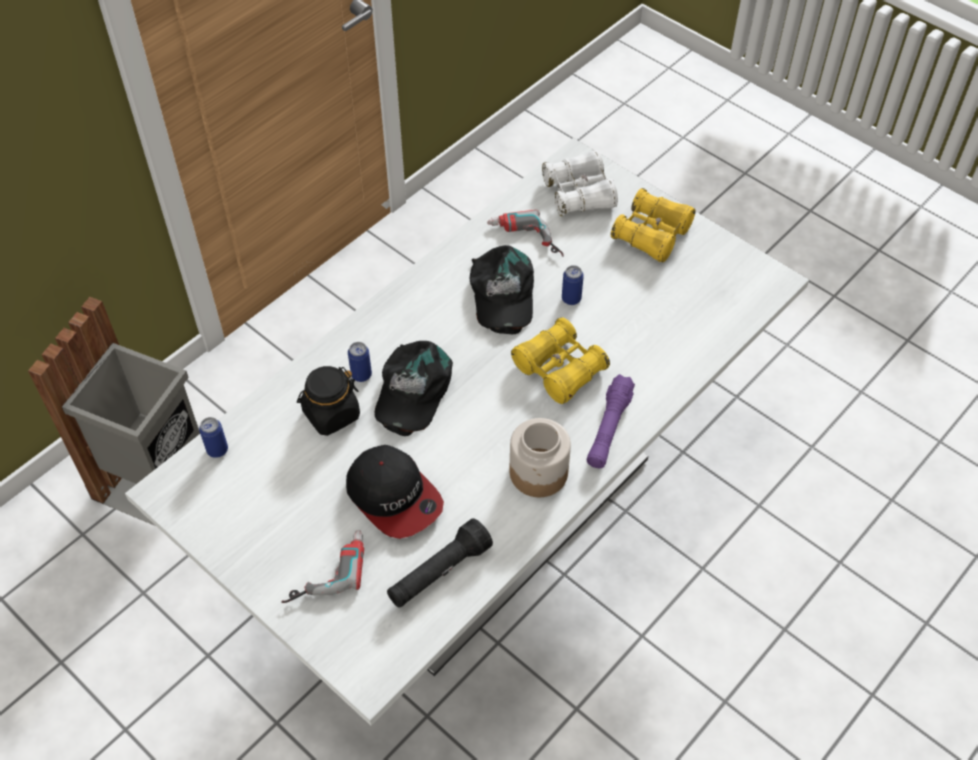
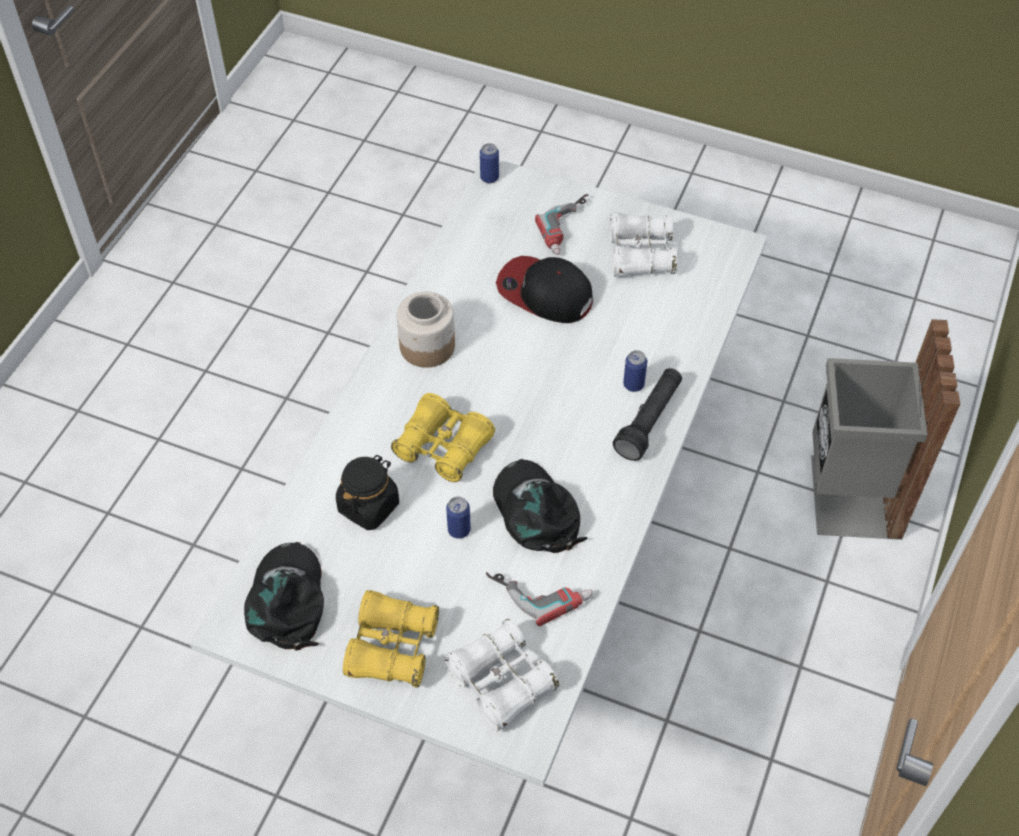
camera: 160 degrees right, 0 degrees up
(217, 450) = (717, 286): can -> can (489, 178)
(270, 511) = (640, 255): none -> white binoculars
(331, 414) = (639, 342): black jar -> black jar (368, 506)
(412, 390) = (577, 384): black cap -> black cap (287, 600)
(439, 573) = (479, 250): black flashlight -> black flashlight (649, 421)
(609, 428) = (375, 403): purple flashlight -> none

